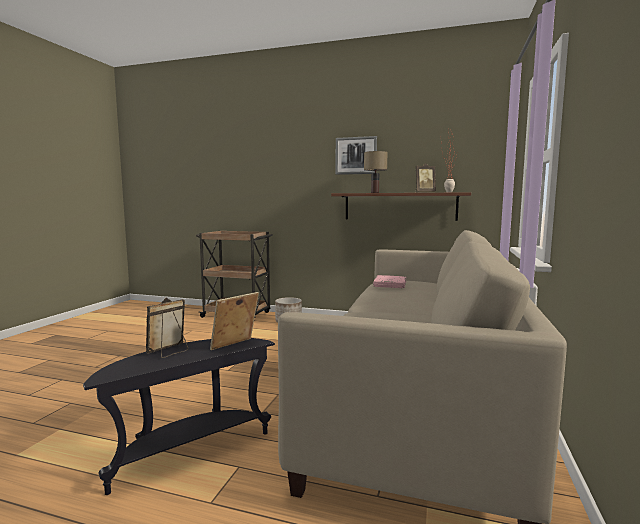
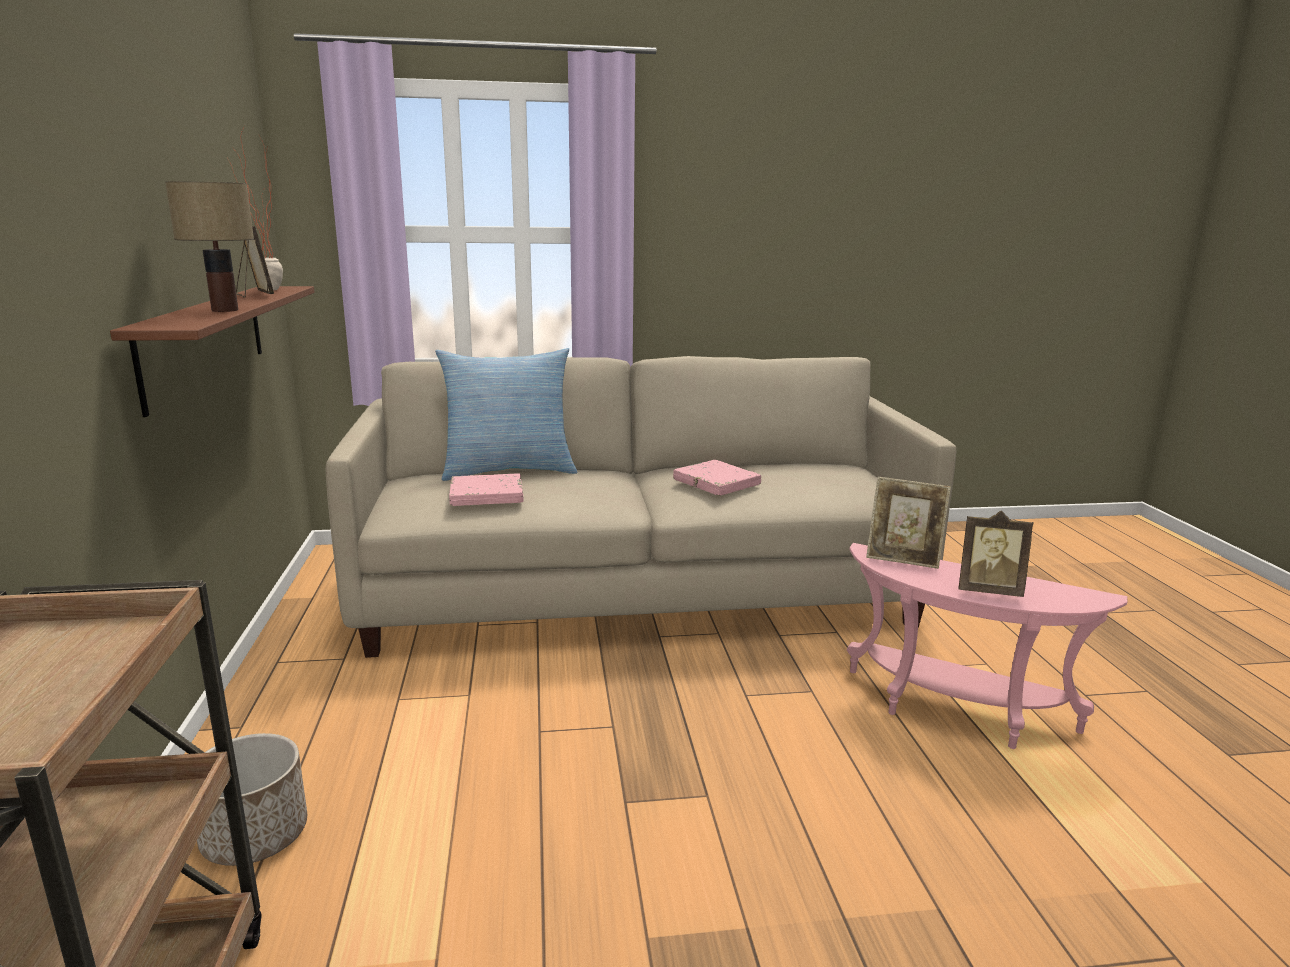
camera: 115 degrees left, 10 degrees up
(189, 450) = (955, 713): black side table -> pink side table
(356, 155) = (118, 183): picture -> none
(381, 316) = (716, 483): none -> pink book
(435, 291) = (508, 470): none -> pillow

